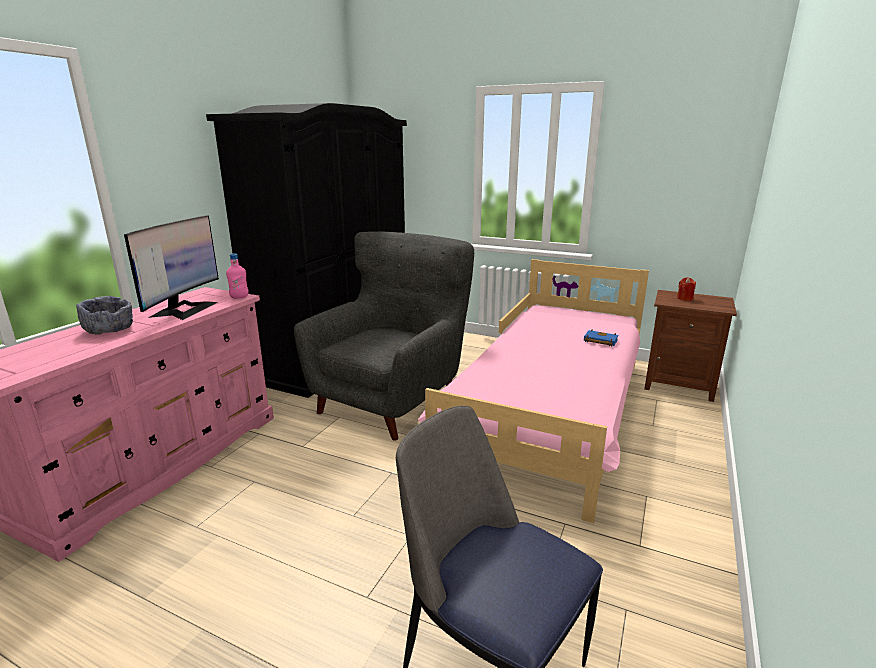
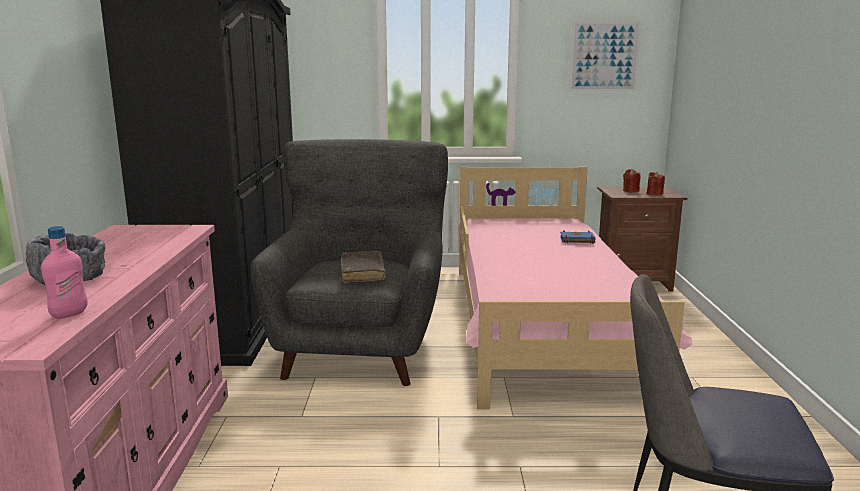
camera: 25 degrees left, 5 degrees down
(184, 309) = (138, 248): monitor -> none
(239, 297) = (191, 229): pink bottle -> pink bottle (69, 314)
(380, 345) = (362, 273): none -> brown book
(683, 164) = (604, 56): none -> picture
(705, 305) = (654, 194): none -> red candle

